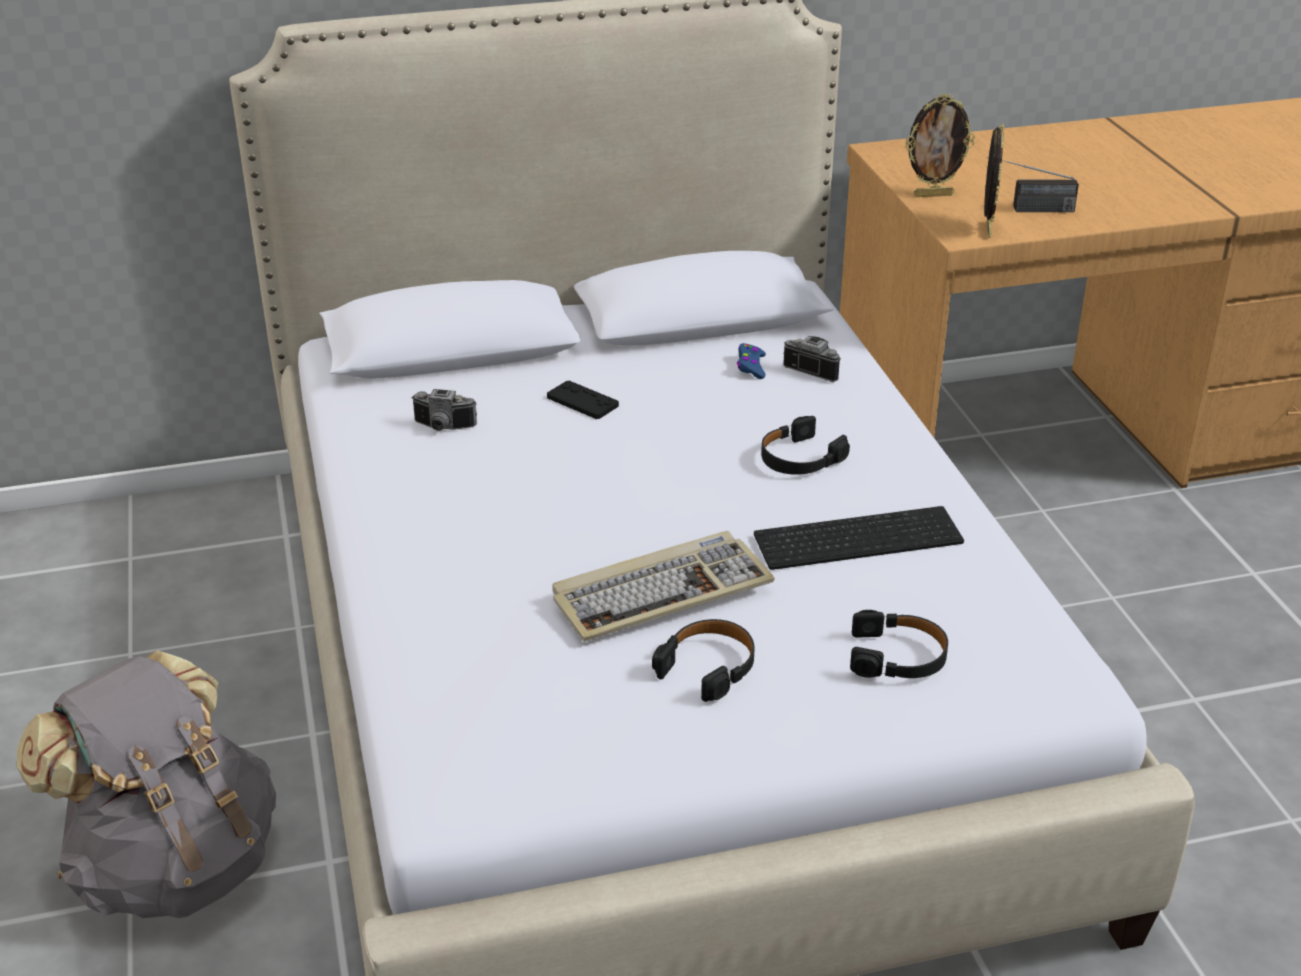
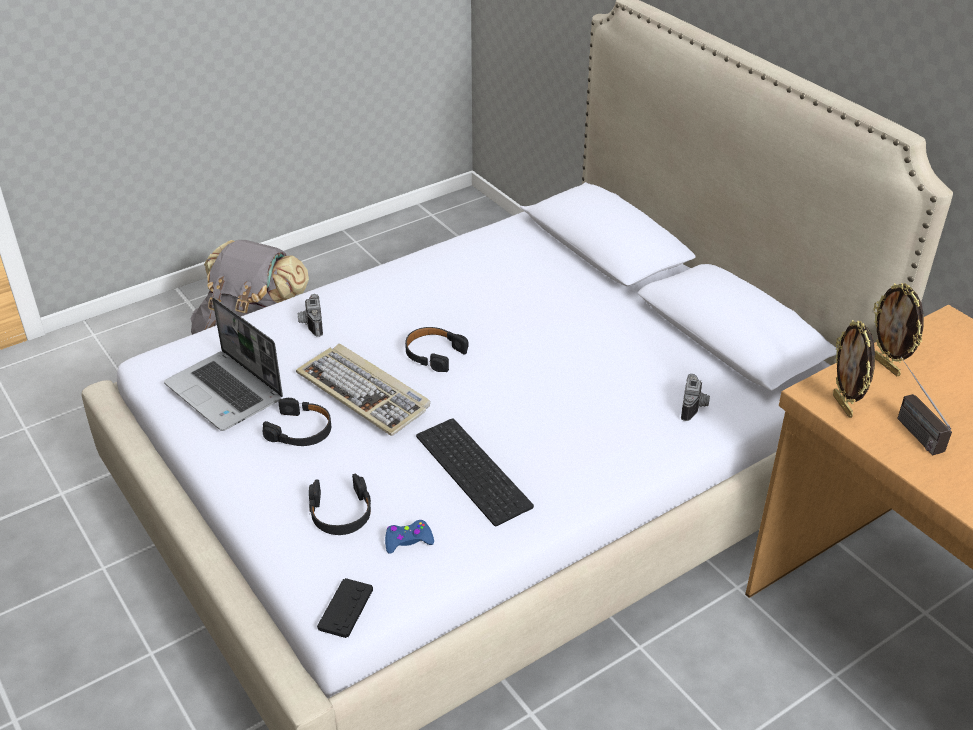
camera: 70 degrees right, 5 degrees up
(443, 428) = (504, 267): camera -> camera (310, 324)
(582, 401) = (572, 311): black game controller -> black game controller (345, 609)
(582, 725) = (226, 392): none -> laptop
(751, 366) = (674, 374): blue game controller -> blue game controller (408, 541)
(799, 458) = (560, 423): black headphones -> black headphones (433, 354)
(986, 229) = (843, 406): picture frame -> picture frame turned 90 degrees clockwise

